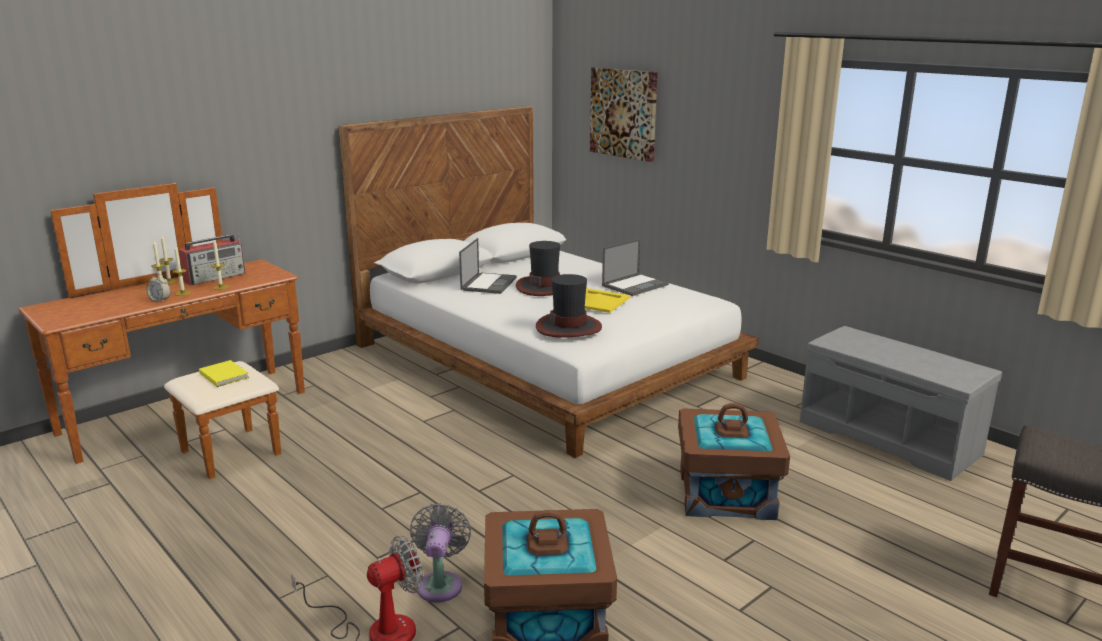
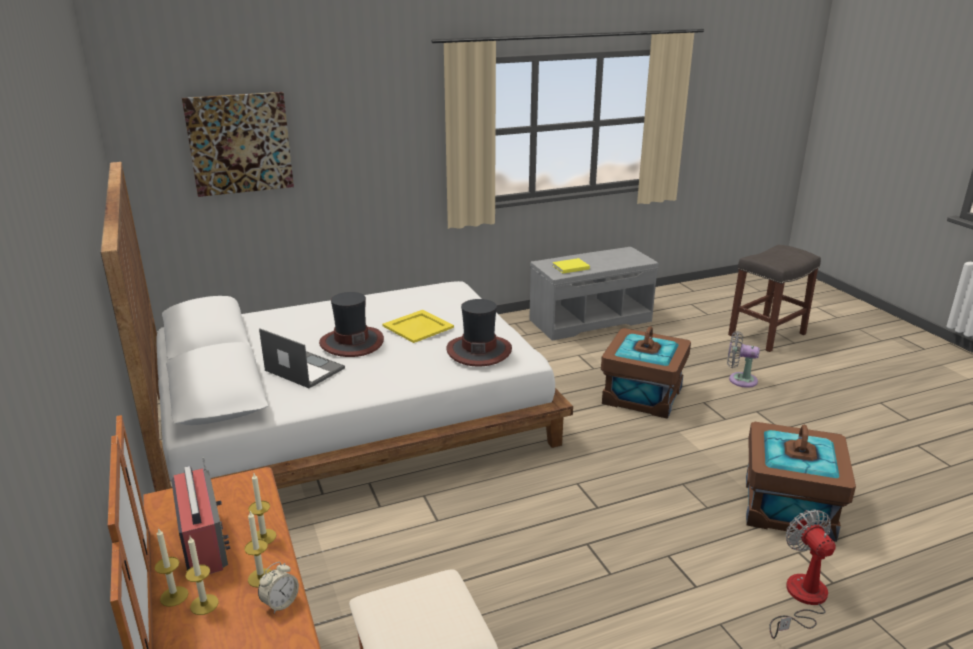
camera: 70 degrees left, 5 degrees up
(224, 375) = (416, 609): yellow book -> yellow book (569, 267)
(440, 583) = (740, 553): grey fan -> grey fan (739, 380)
(635, 285) = (386, 303): laptop -> none

